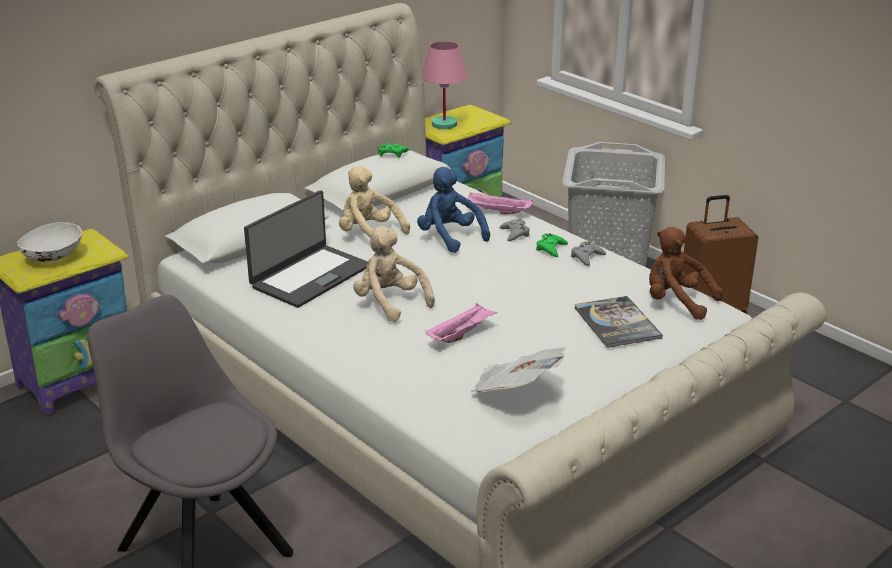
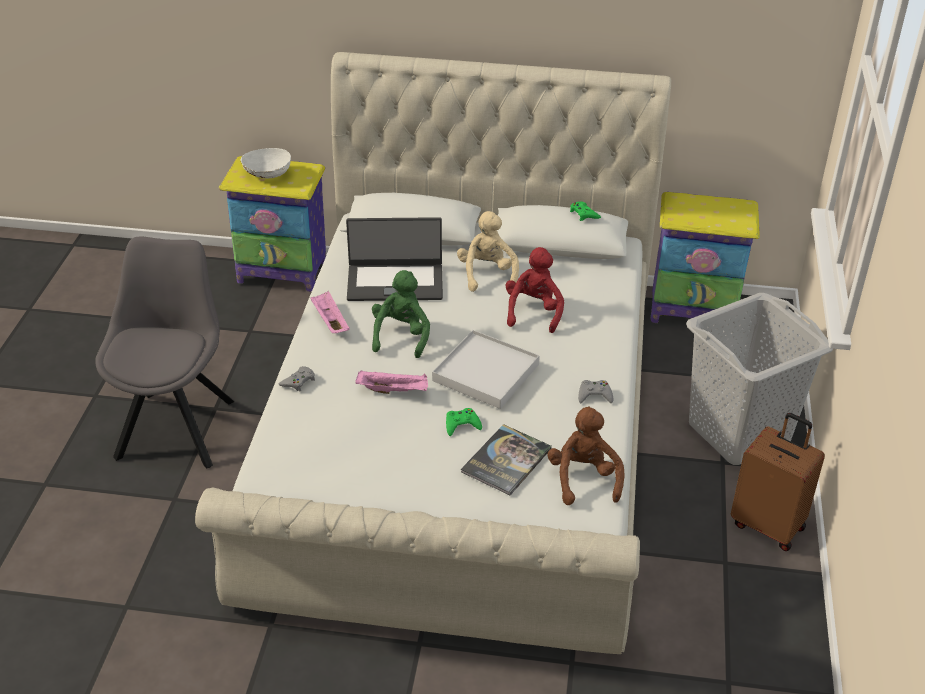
camera: 50 degrees right, 10 degrees up
(390, 303) = (401, 336): beige plush toy -> green plush toy
(444, 124) = (692, 209): pink table lamp -> none
(449, 237) = (534, 312): blue plush toy -> red plush toy
(497, 212) = (607, 313): pink tray -> pink tray (330, 321)
(498, 286) = (486, 373): none -> white tray
(515, 233) = (584, 340): grey game controller -> grey game controller (298, 381)
(516, 391) = (345, 454): newspaper -> none
(551, 248) = (584, 370): green game controller -> green game controller (462, 425)

